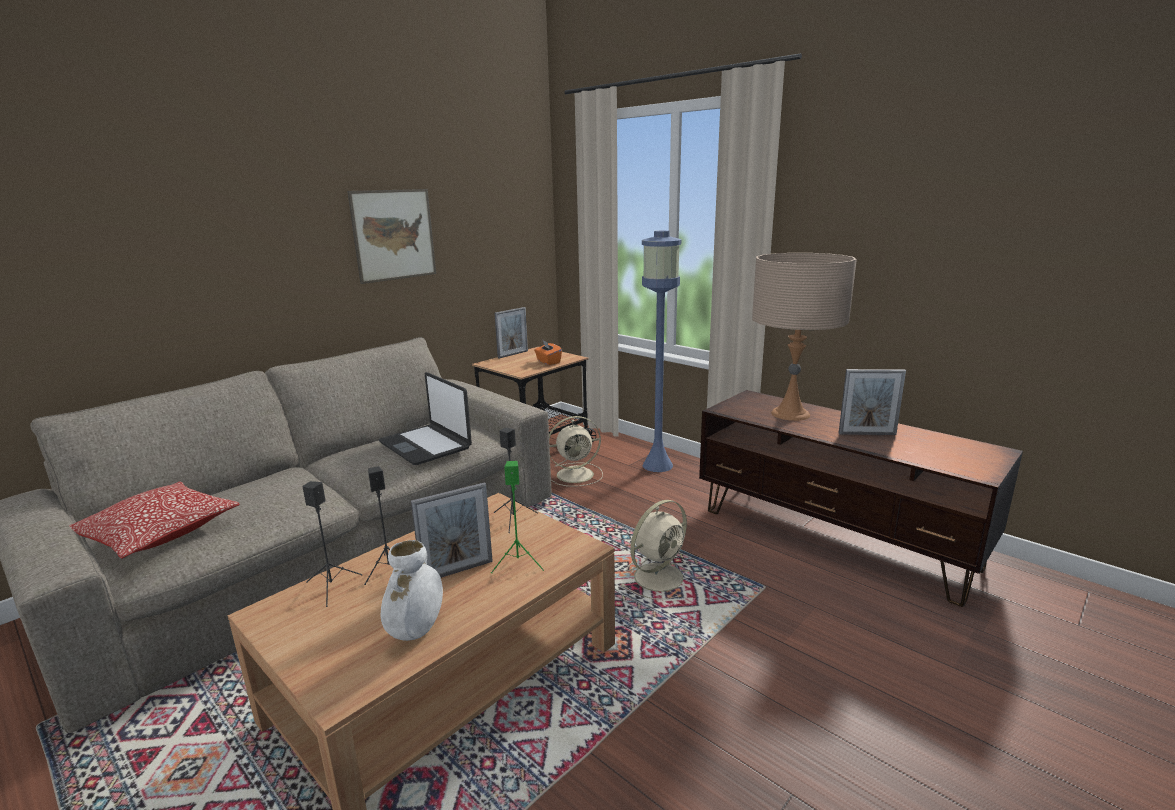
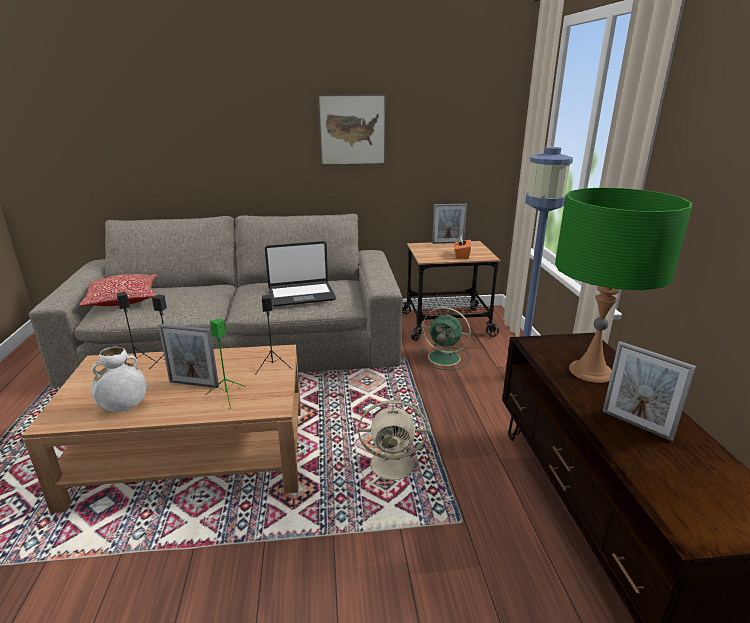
camera: 40 degrees right, 5 degrees up
(426, 445) = (301, 295): laptop -> laptop turned 105 degrees counterclockwise
(576, 474) = (445, 358): beige fan -> green fan
(790, 414) = (590, 371): beige table lamp -> green table lamp

